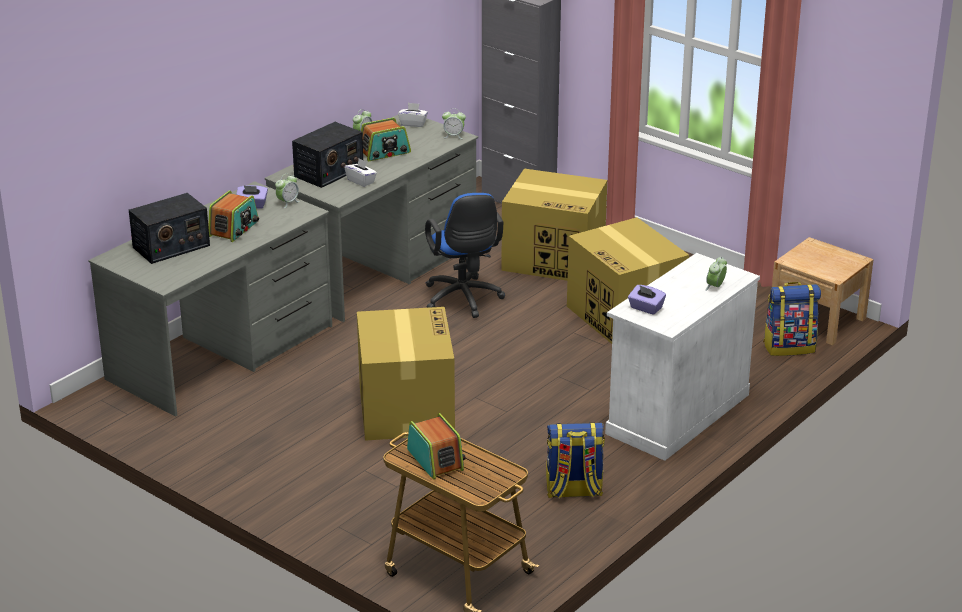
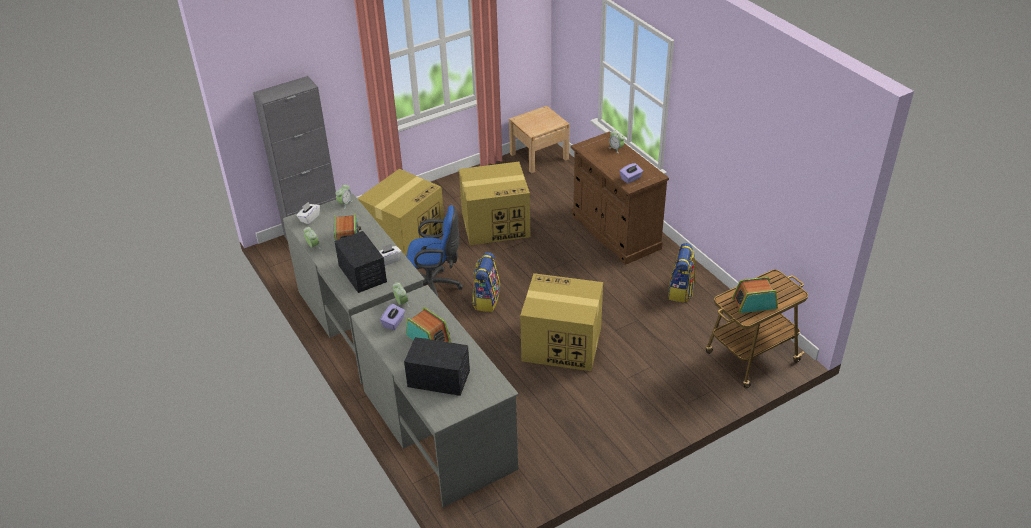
camera: 70 degrees left, 10 degrees up
(171, 246) = (439, 378): radio -> radio turned 60 degrees counterclockwise
(677, 414) = (615, 232): white cabinet -> brown cabinet
(789, 347) = (563, 174): backpack -> backpack (486, 300)

